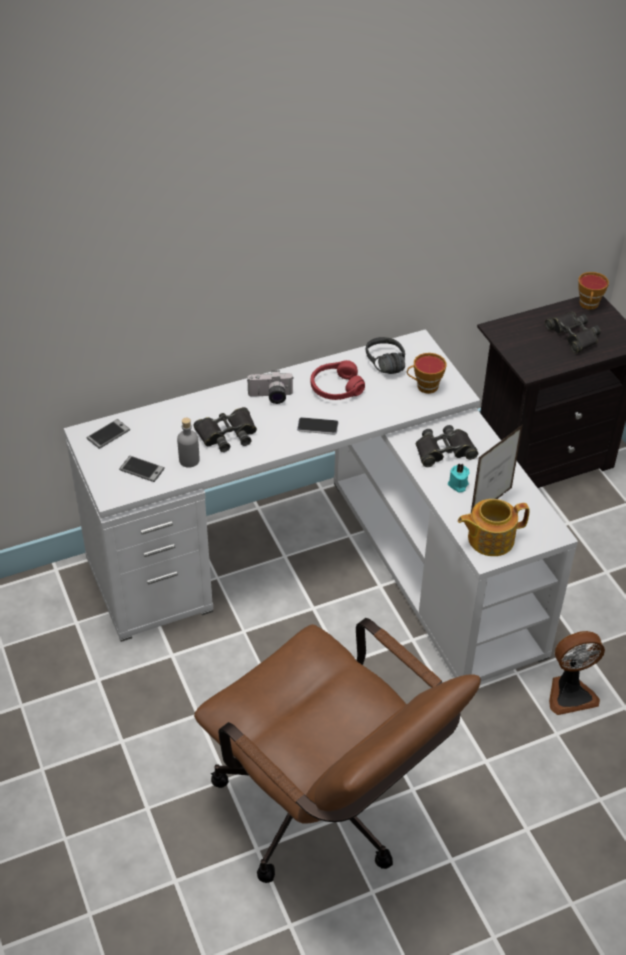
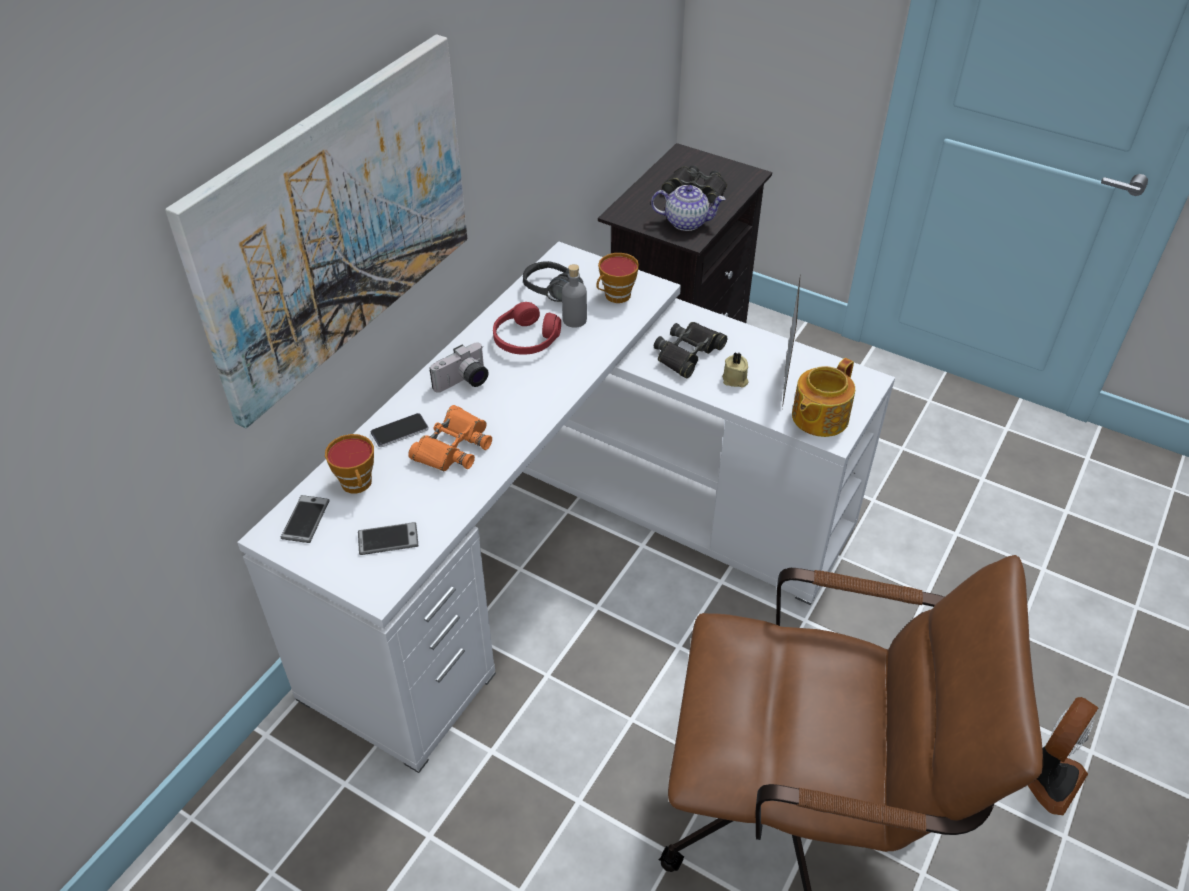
camera: 35 degrees left, 0 degrees up
(189, 460) = (436, 498): grey bottle -> grey bottle (574, 320)
(197, 256) = (337, 224): none -> picture
(227, 434) = (453, 447): black binoculars -> orange binoculars
(317, 426) = (546, 389): phone -> phone (399, 431)
(458, 485) = (735, 380): turquoise candle -> beige candle
(540, 356) = (686, 222): none -> teapot
(570, 693) = (902, 548): fan -> fan (1048, 777)
(589, 305) = (681, 158): cup -> cup (358, 485)

